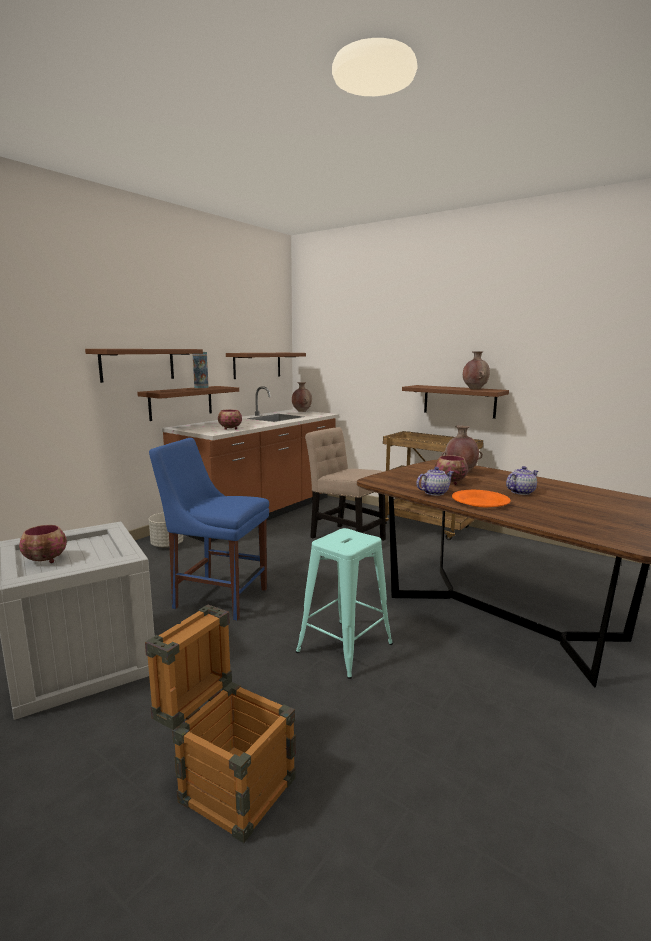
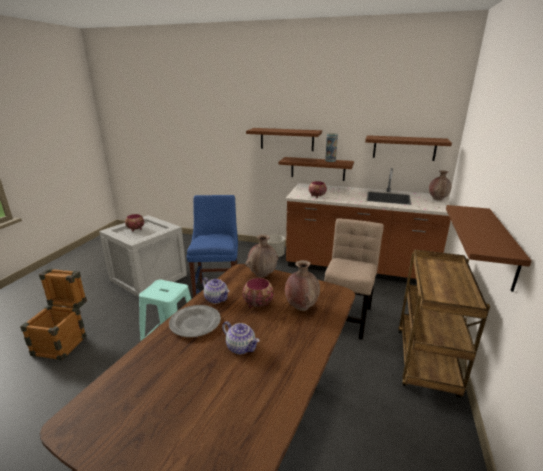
camera: 70 degrees right, 10 degrees up
(474, 389) = (486, 238): brown vase -> brown vase (262, 274)
(480, 502) = (195, 323): orange plate -> grey plate

